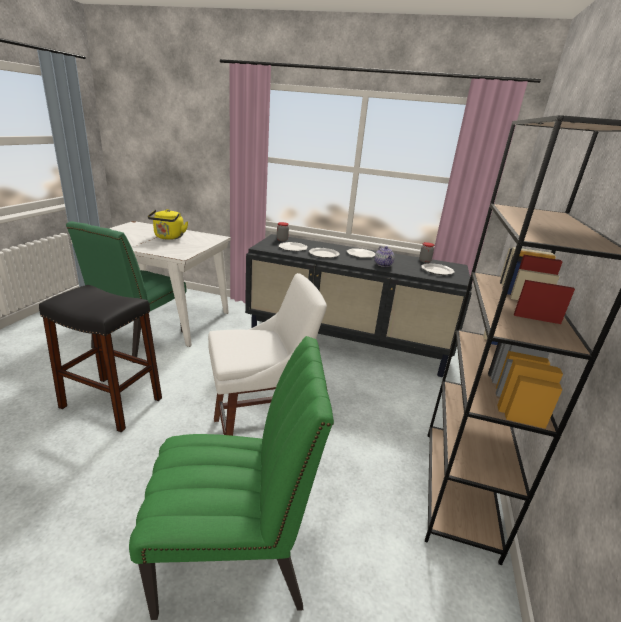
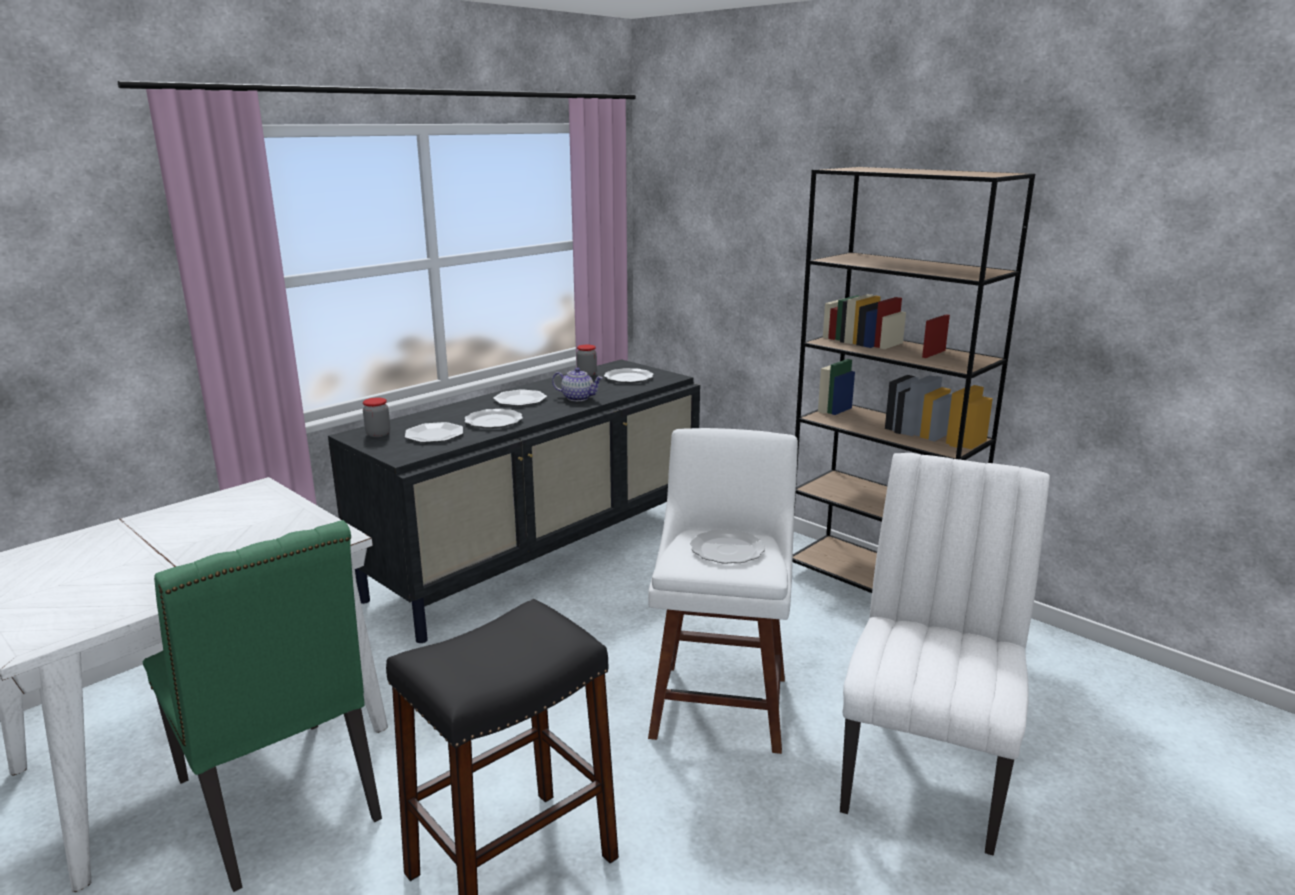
camera: 60 degrees left, 5 degrees down
(168, 237) = (183, 537): yellow kettle -> none
(232, 560) = (925, 773): green chair -> white chair
(252, 345) = (726, 549): none -> plate

